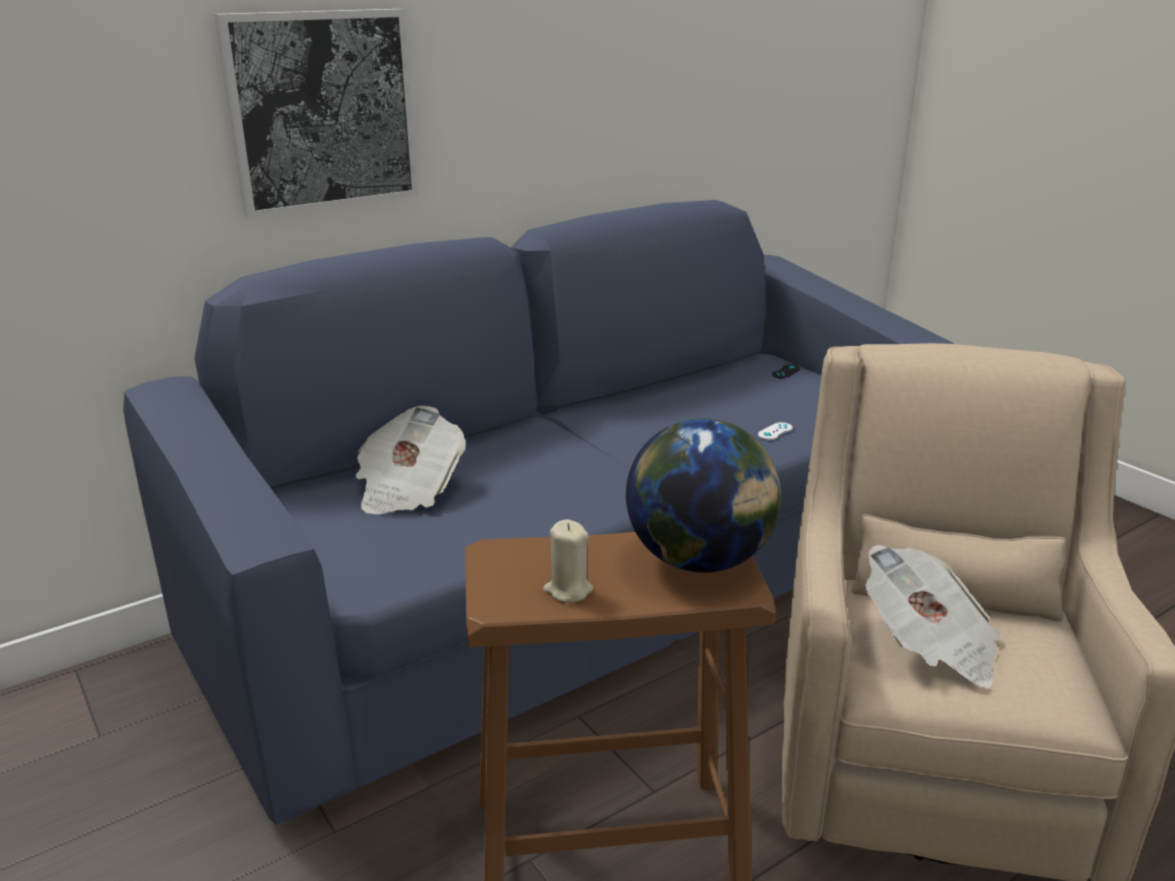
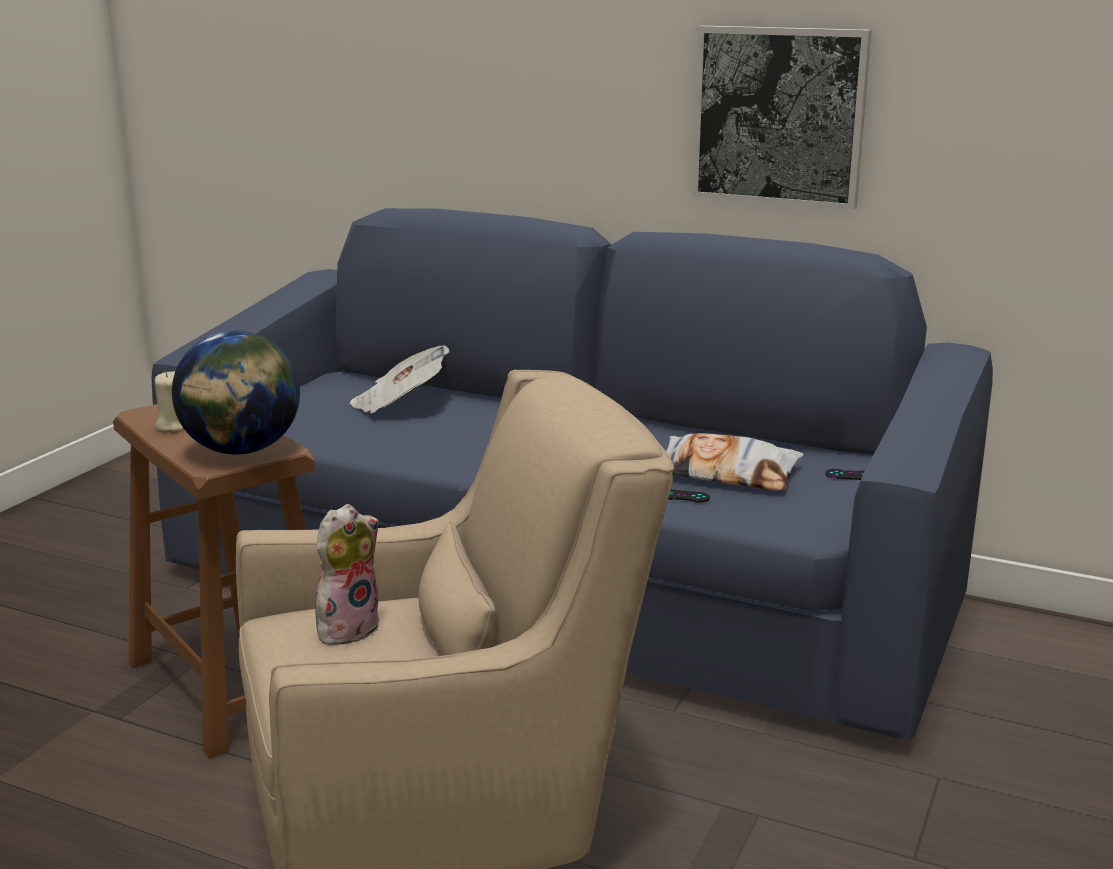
camera: 60 degrees right, 5 degrees down
(322, 111) = (477, 91): picture -> picture (779, 116)
(736, 406) = (727, 473): none -> pillow
(775, 431) = (684, 496): white game controller -> black game controller
(929, 646) = (348, 628): newspaper -> plush toy

